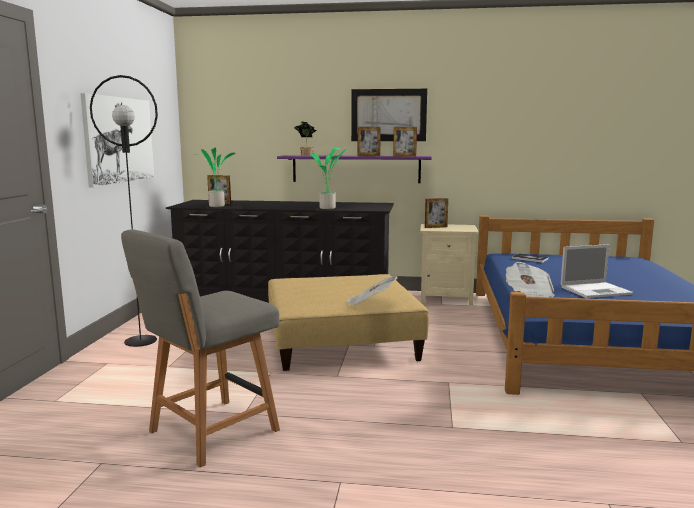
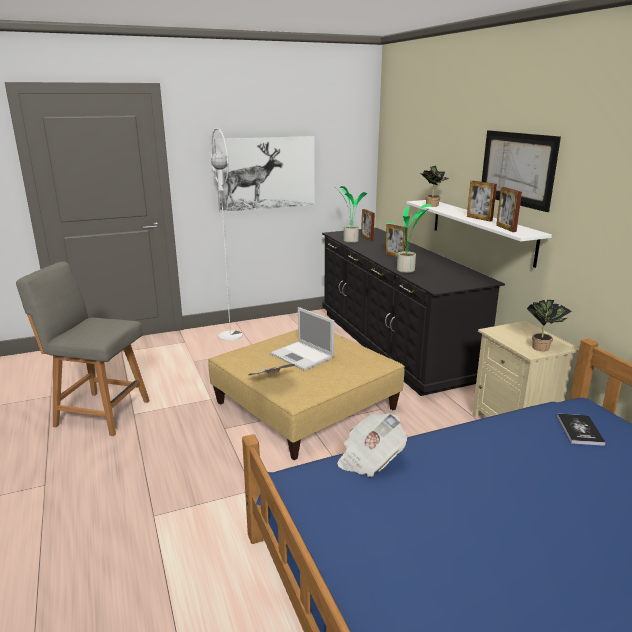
camera: 60 degrees right, 10 degrees up
(141, 341) = (230, 336): black floor lamp -> white floor lamp
(356, 169) = (481, 230): purple shelf -> white shelf
(436, 227) = (514, 332): picture frame -> picture frame (395, 256)
(464, 228) = (542, 347): none -> potted plant
(596, 290) = (456, 511): laptop -> laptop (303, 356)

